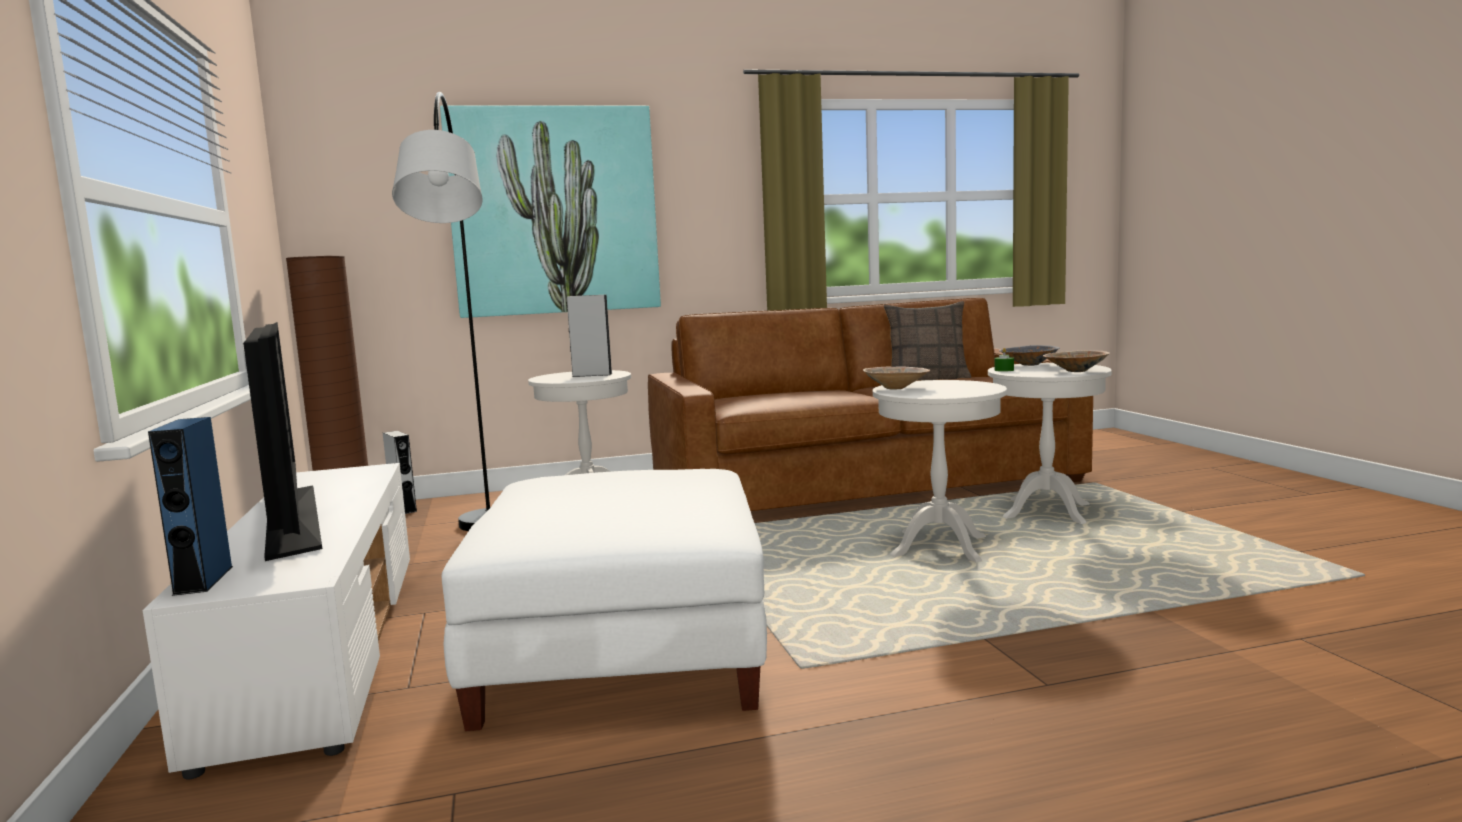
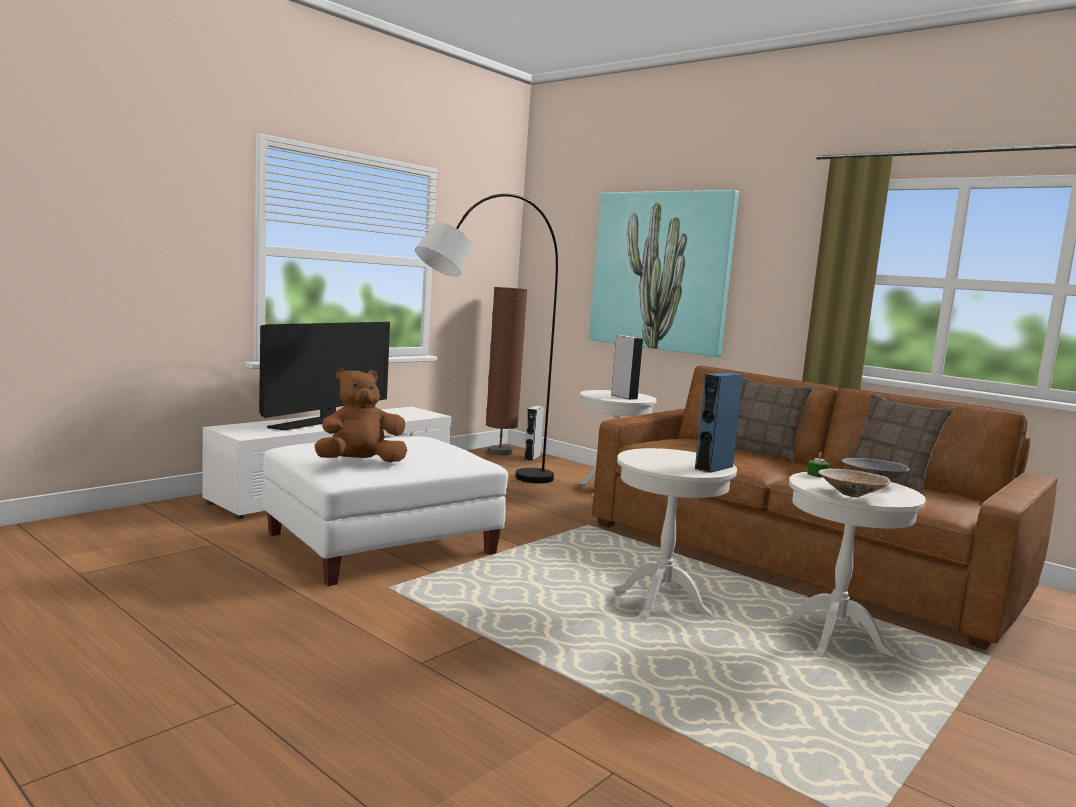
camera: 55 degrees right, 0 degrees up
(203, 580) = (238, 426): blue speaker -> blue speaker (714, 467)
(666, 514) = (360, 463): none -> brown plush toy
(801, 390) = (760, 452): none -> pillow
(897, 388) = (657, 452): beige bowl -> none

